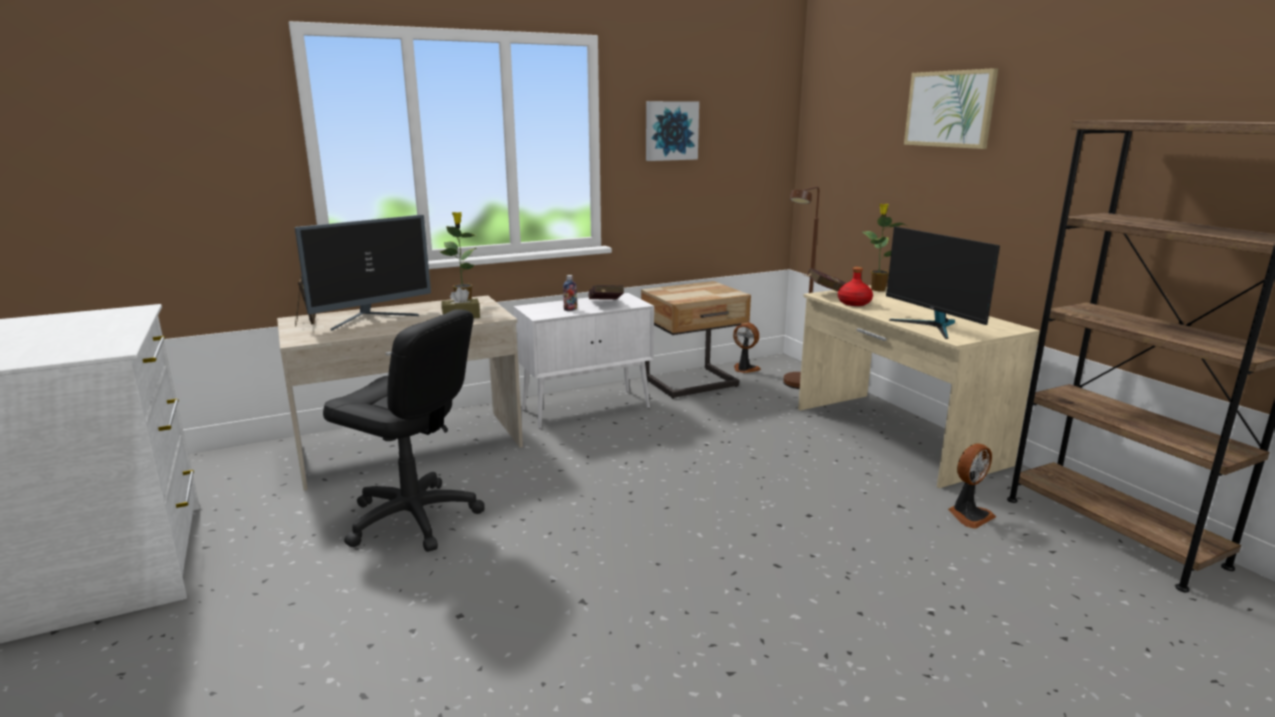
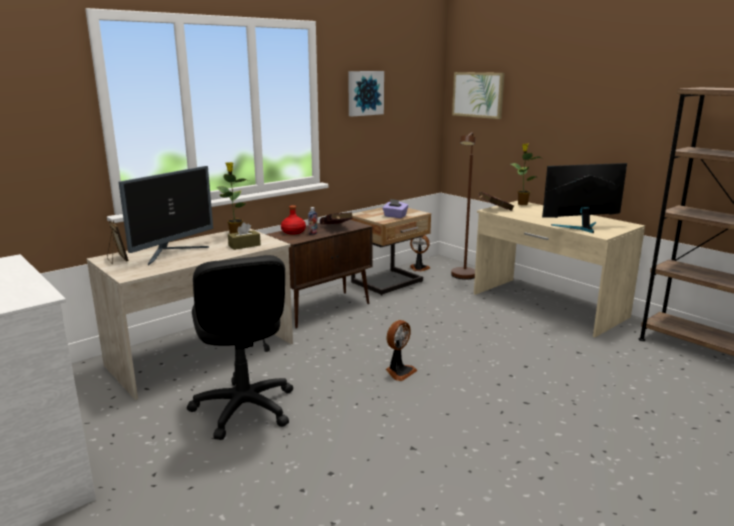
camera: 15 degrees left, 0 degrees up
(413, 518) = (244, 408): black office chair -> black office chair turned 60 degrees clockwise
(587, 408) = (323, 309): white cabinet -> brown cabinet
(698, 295) = (395, 216): none -> purple tissue box
(854, 303) = (517, 215): red bottle -> red bottle (293, 232)
(933, 326) = (581, 227): monitor -> monitor turned 120 degrees clockwise
(949, 109) = (569, 77): picture -> picture (478, 94)
(968, 515) = (622, 352): fan -> fan (399, 371)

